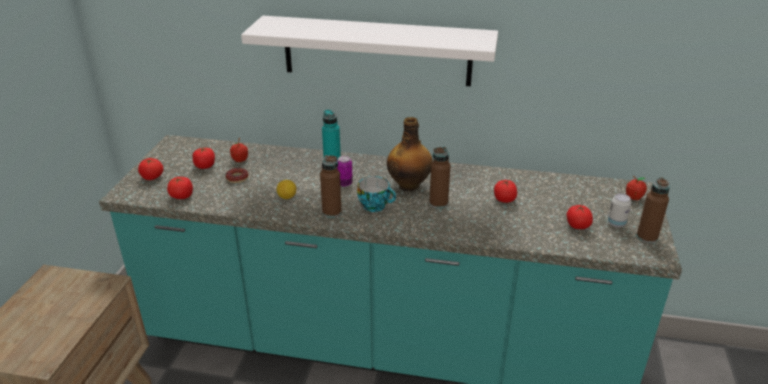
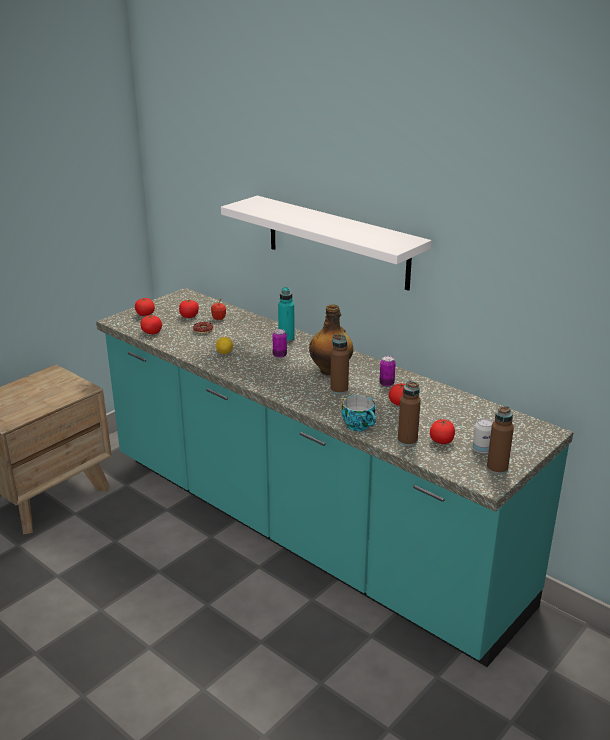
camera: 30 degrees right, 5 degrees down
(332, 212) = (246, 372): brown bottle -> brown bottle (407, 441)
(375, 205) = (286, 377): cup -> cup (359, 426)
(471, 183) = (386, 384): none -> can
(633, 197) = (529, 436): apple -> none

